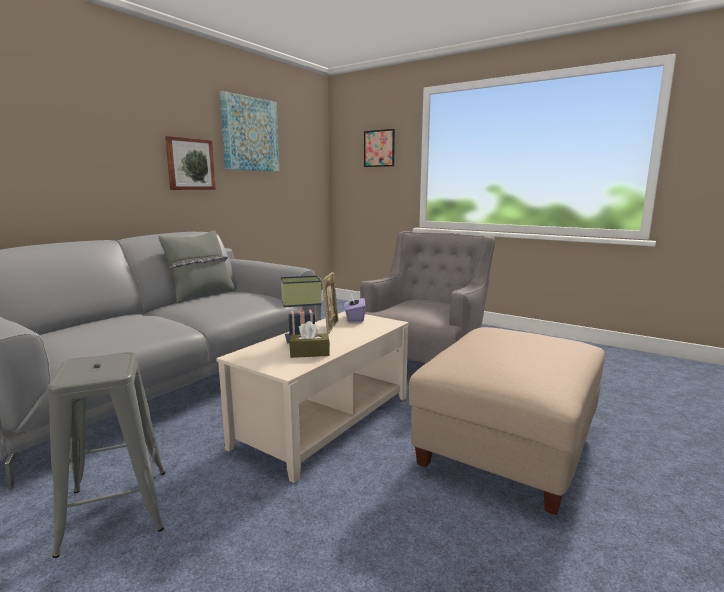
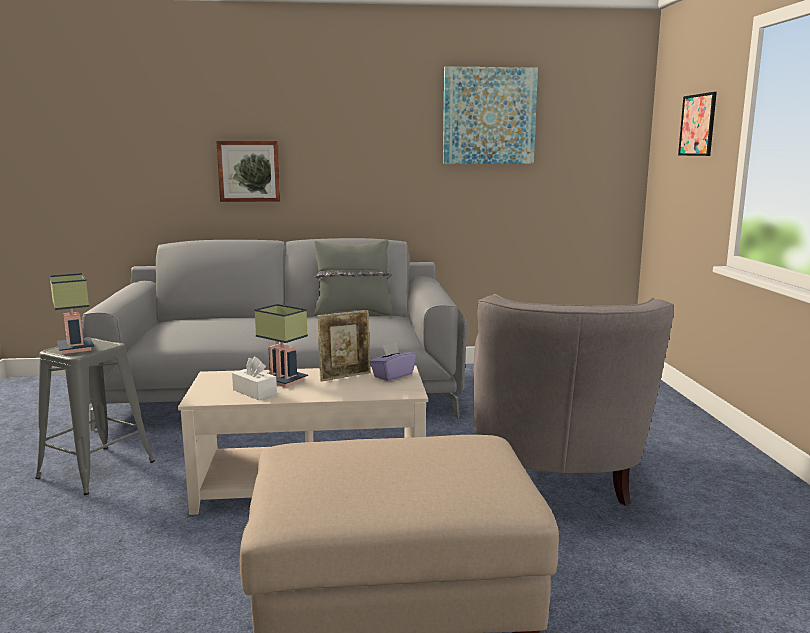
camera: 50 degrees right, 0 degrees up
(87, 370) = (73, 348): none -> table lamp
(190, 164) = (393, 159): picture -> picture (249, 171)
(309, 353) = (254, 392): brown tissue box -> white tissue box
(425, 360) = (554, 477): grey armchair -> grey armchair turned 105 degrees clockwise

